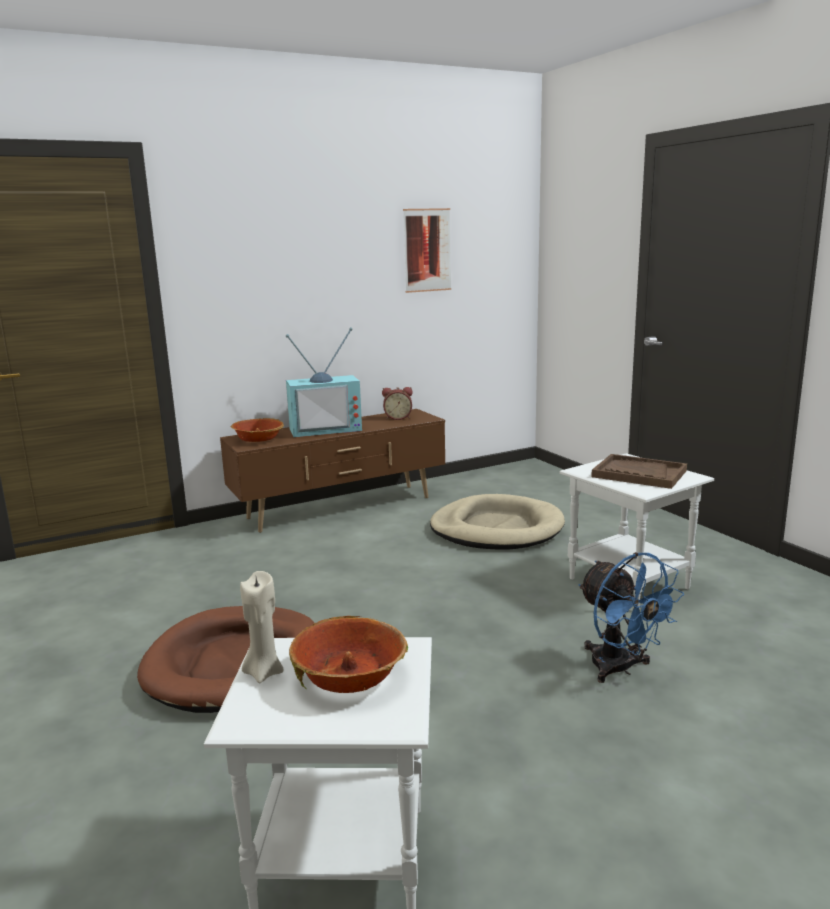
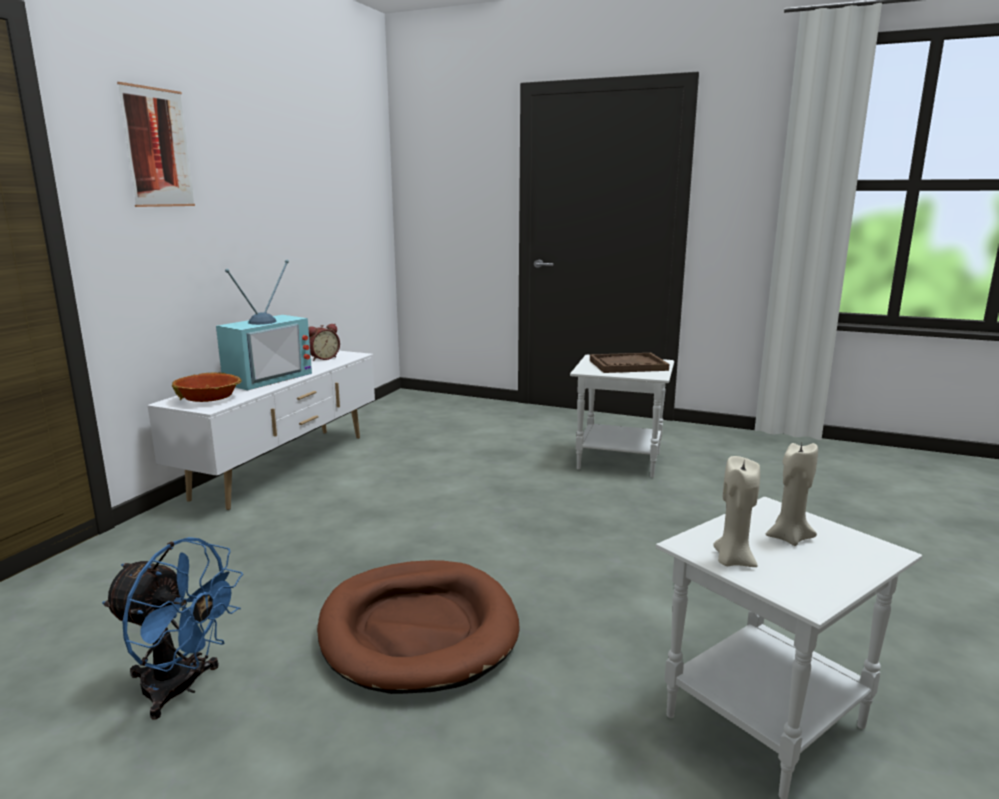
camera: 40 degrees left, 0 degrees up
(341, 508) = (285, 466): brown tv stand -> white tv stand
(350, 676) = (788, 538): bowl -> beige candle
(427, 250) = (317, 180): picture -> picture (157, 148)
(496, 529) = (462, 448): beige dog bed -> none
(620, 669) = (704, 517): blue fan -> blue fan (181, 689)

